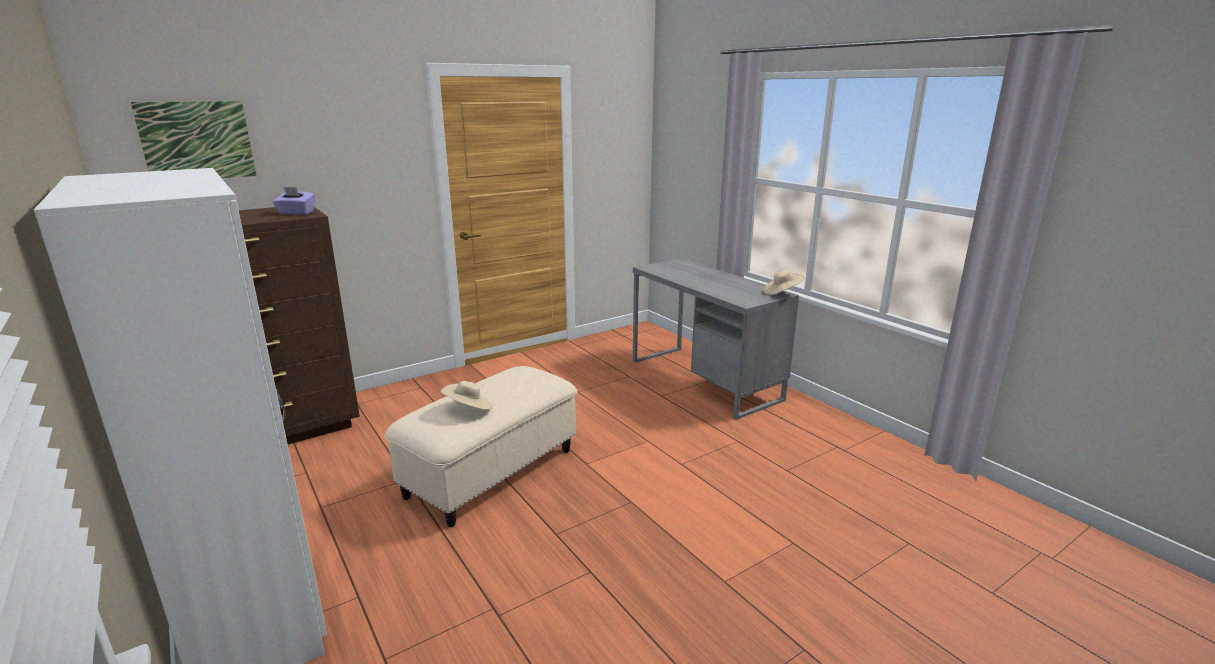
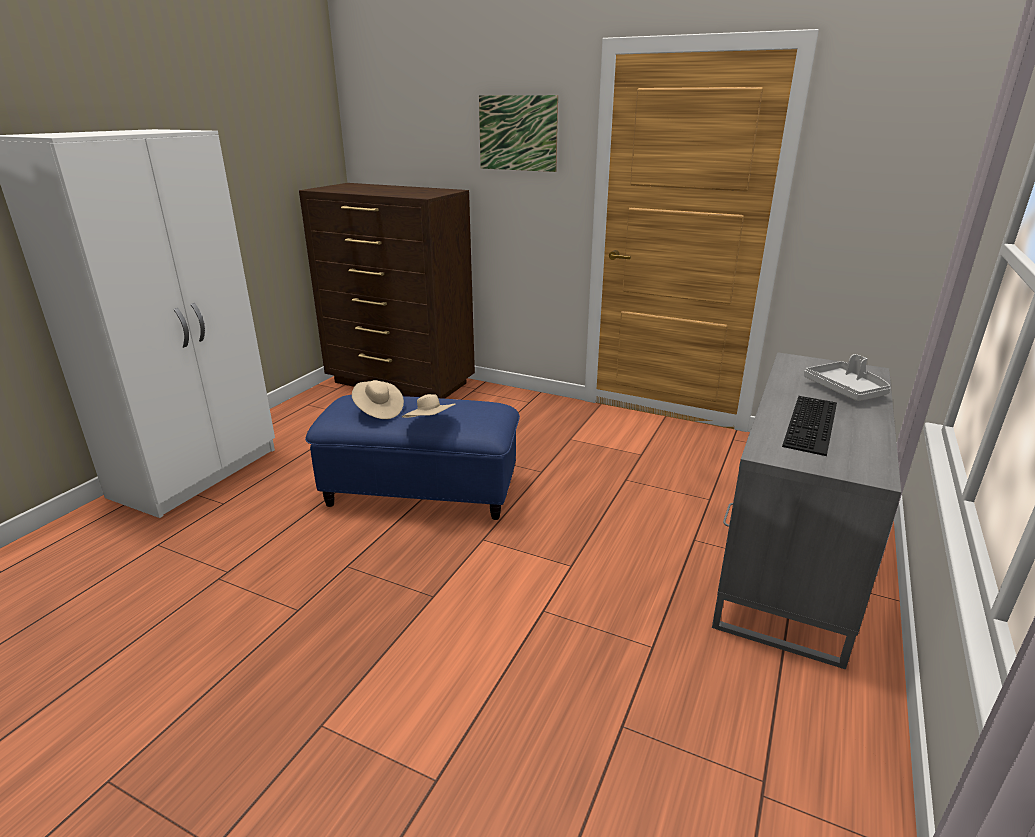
camera: 60 degrees right, 5 degrees up
(197, 141) = (401, 122): picture -> picture (518, 133)
(296, 213) = (424, 194): purple tissue box -> none
(492, 473) = (420, 493): beige ottoman -> blue ottoman
(697, 271) = (846, 390): none -> grey tray
(726, 287) = (813, 425): none -> keyboard
(782, 293) = (877, 474): beige hat -> beige hat (430, 424)

